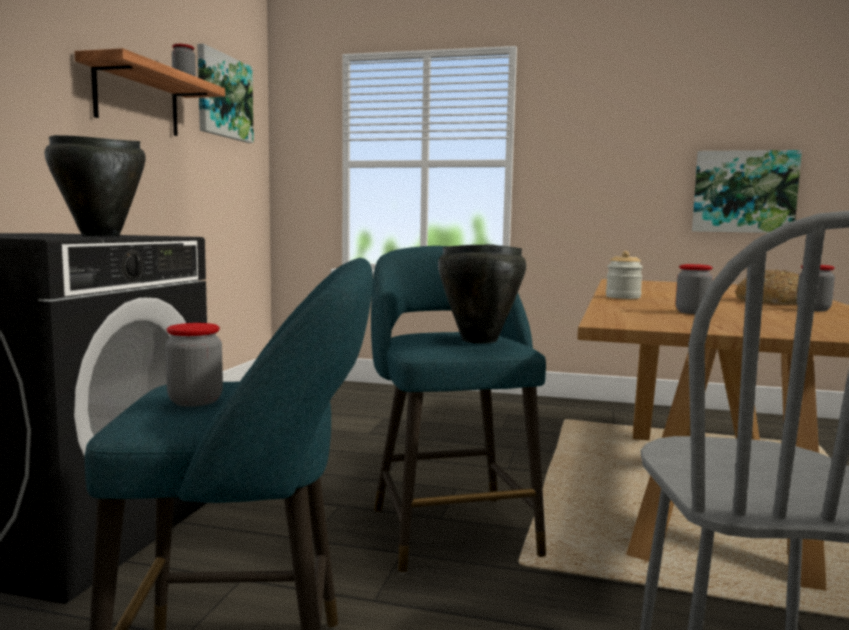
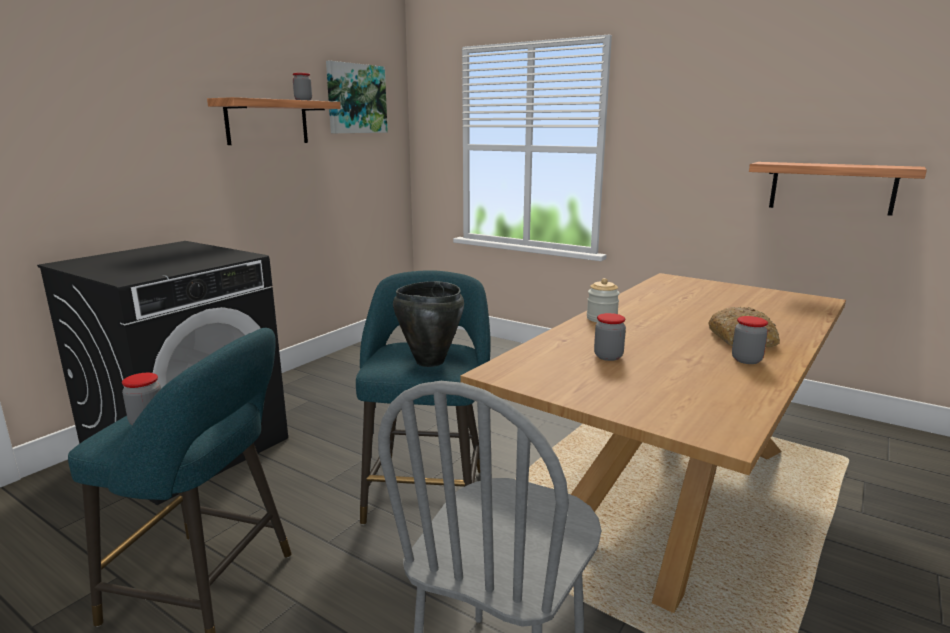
camera: 20 degrees right, 10 degrees up
(101, 235) = (191, 260): black cooking pot -> none
(744, 192) = (831, 187): picture -> shelf

